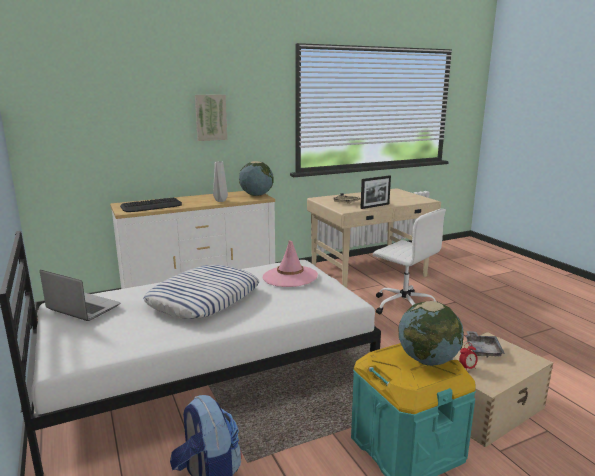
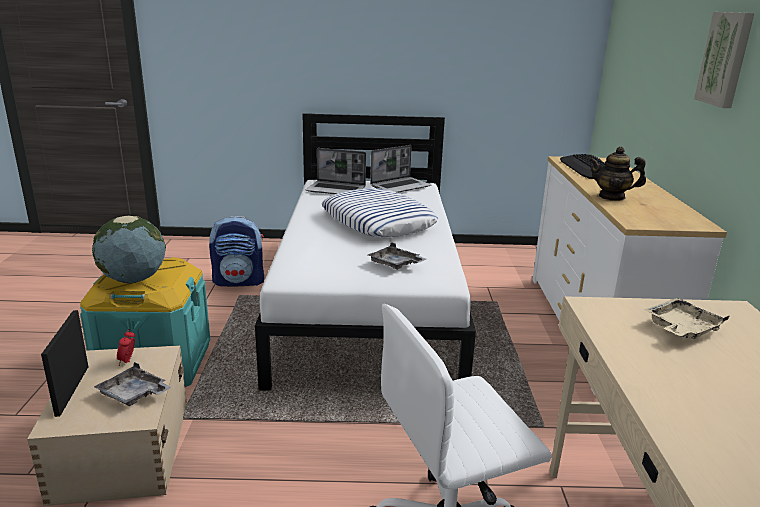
camera: 115 degrees right, 5 degrees up
(102, 341) = (337, 190): none -> laptop
(220, 201) = (612, 197): grey vase -> teapot
(256, 195) = (659, 221): globe -> none
(290, 276) = (395, 264): pink hat -> grey tray
(375, 206) = (628, 353): picture frame -> picture frame (72, 390)

